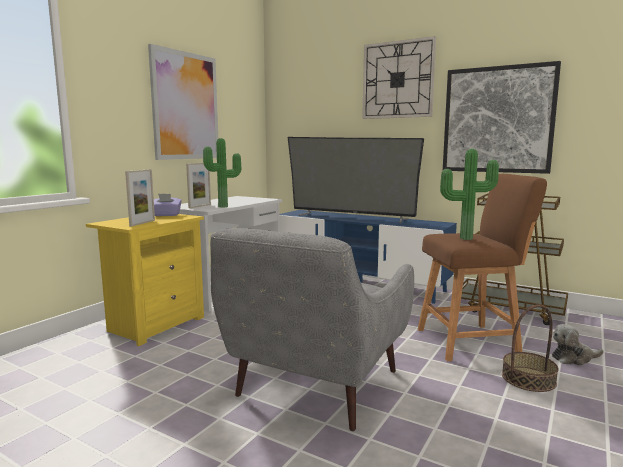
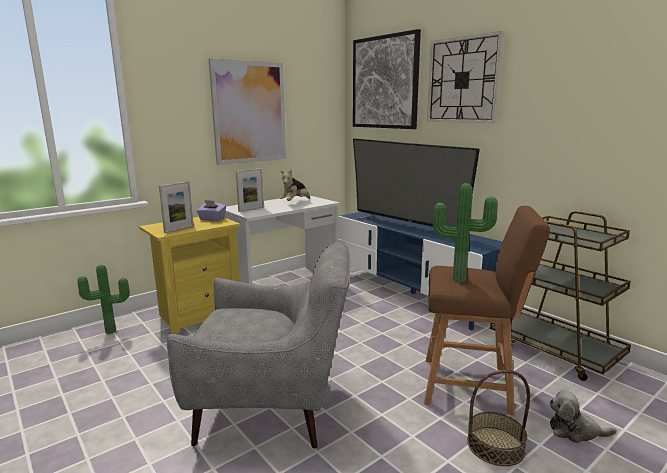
camera: 20 degrees right, 5 degrees up
(224, 207) = (270, 212): potted plant -> potted plant (111, 332)
(237, 200) = (295, 202): none -> plush toy
(314, 387) = (274, 407): grey armchair -> grey armchair turned 135 degrees counterclockwise
(497, 120) = (565, 131): picture -> picture (385, 82)

